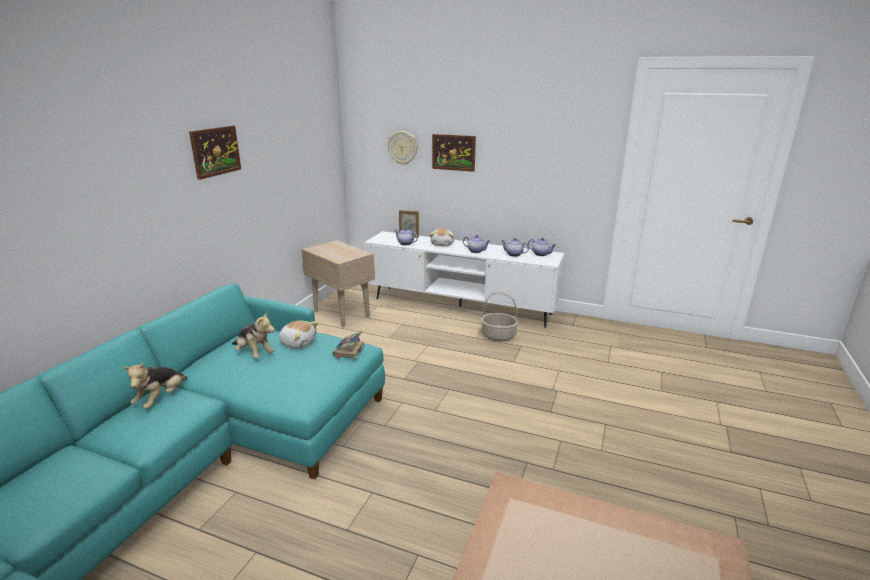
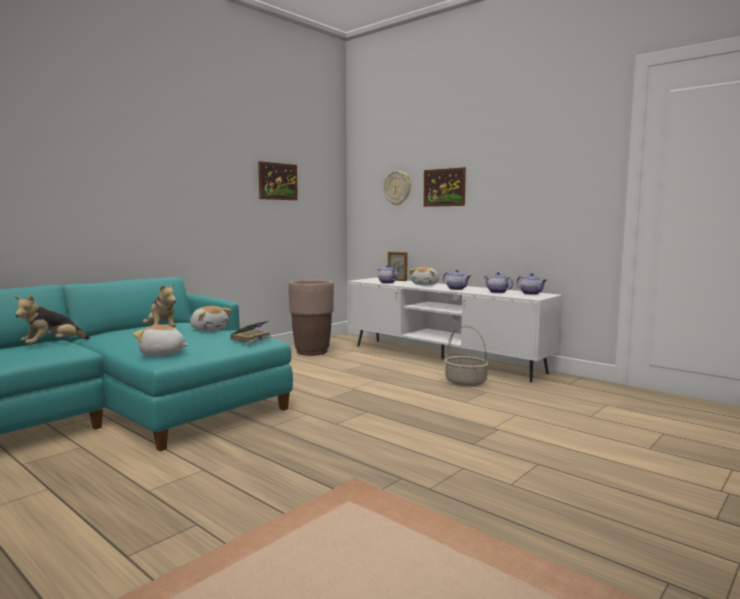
camera: 20 degrees right, 15 degrees down
(215, 151) = (189, 159): picture -> picture (277, 181)
(292, 392) = (162, 353): none -> plush toy
(341, 313) = (312, 352): beige side table -> brown planter

